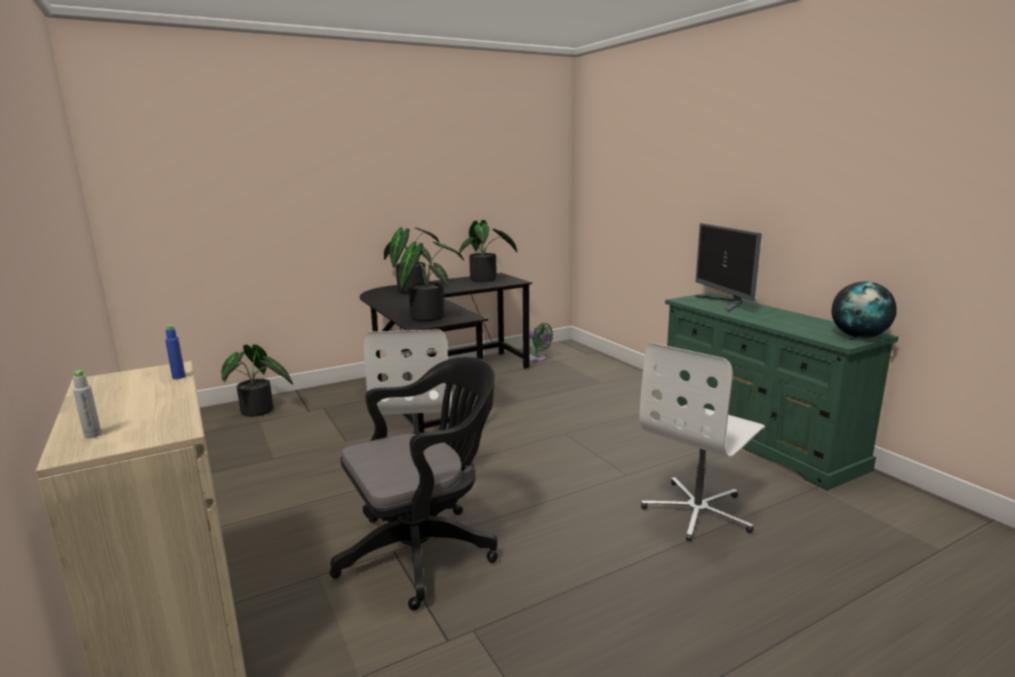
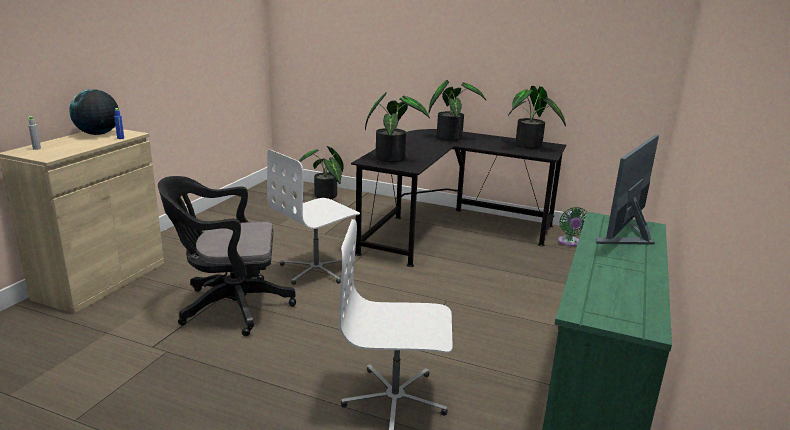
camera: 50 degrees right, 5 degrees up
(424, 550) = (229, 307): black office chair -> black office chair turned 150 degrees clockwise
(859, 336) = (621, 320): globe -> globe (98, 134)

